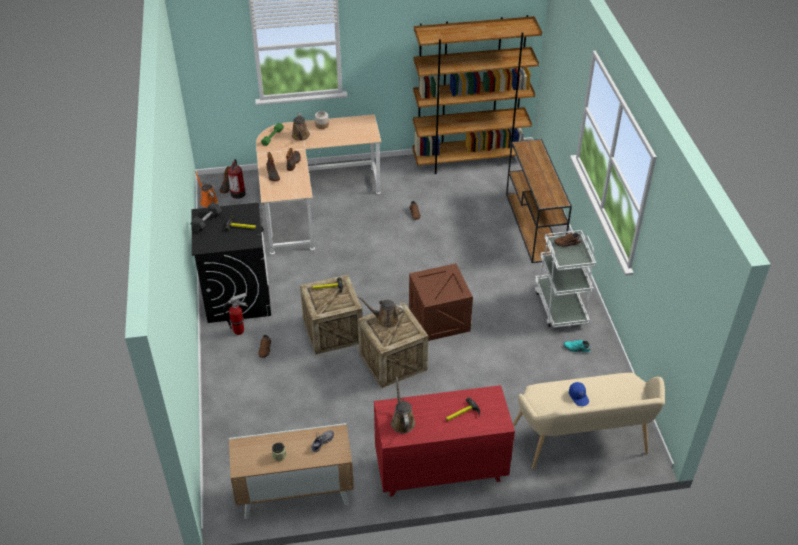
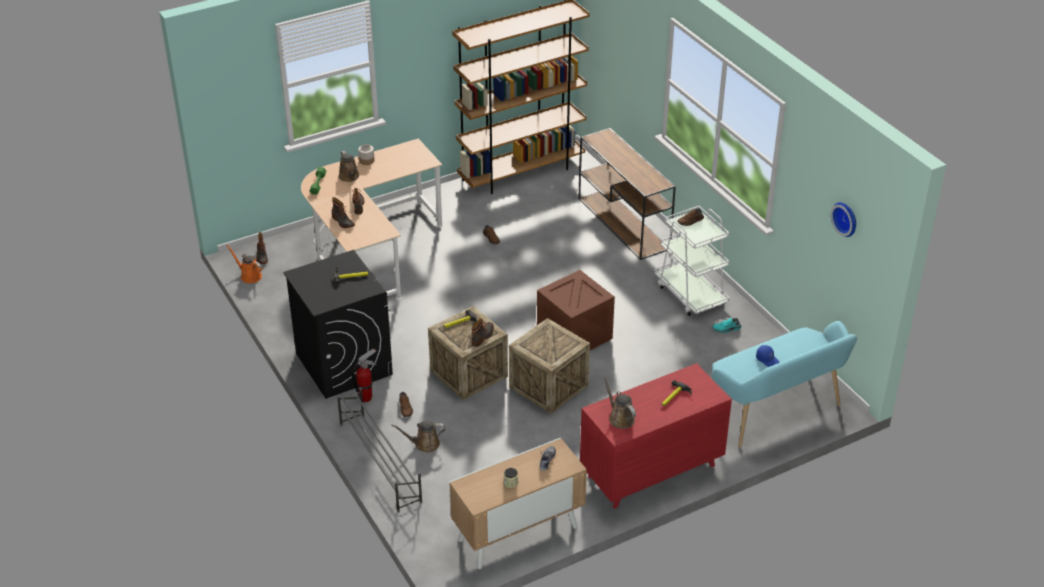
camera: 20 degrees left, 5 degrees down
(207, 222) = (309, 280): grey dumbbell -> none
(219, 393) = (380, 462): none -> grey shoe rack
(238, 193) = (280, 260): fire extinguisher -> none
(340, 305) = (483, 336): none -> boot
(385, 319) = (537, 339): brown watering can -> brown watering can (424, 444)
(583, 443) = (776, 412): beige bench -> turquoise bench
(681, 285) = (846, 218): none -> wall clock

